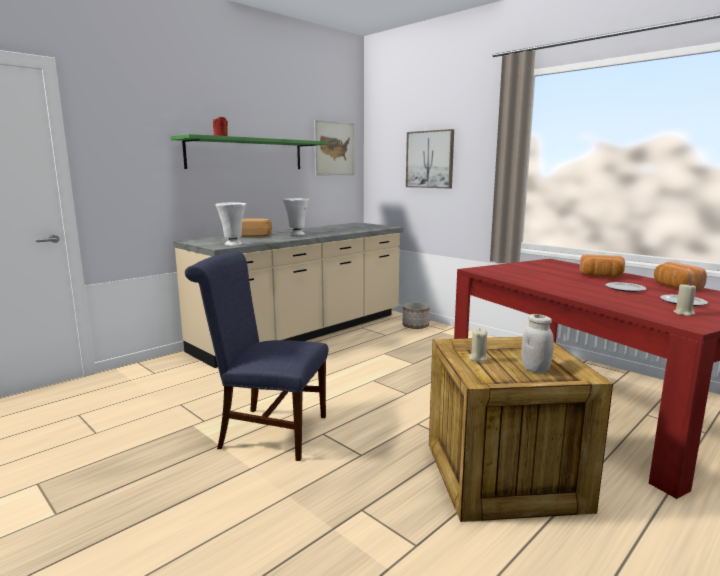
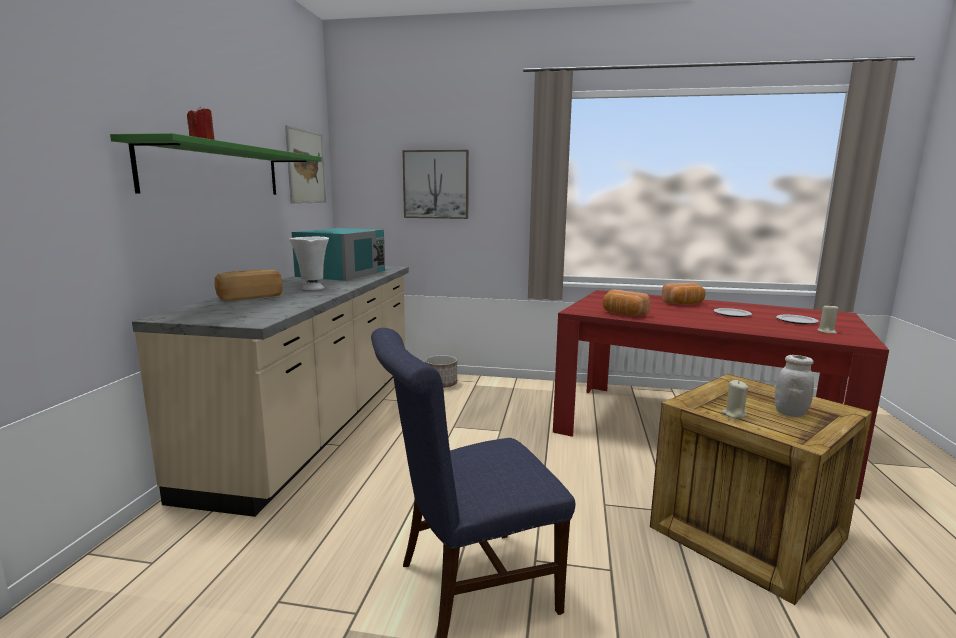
camera: 35 degrees left, 0 degrees up
(233, 245) = (268, 315): white vase -> none
(343, 228) = (343, 273): none -> turquoise microwave
(675, 287) = (752, 307): bread -> bread (623, 314)

